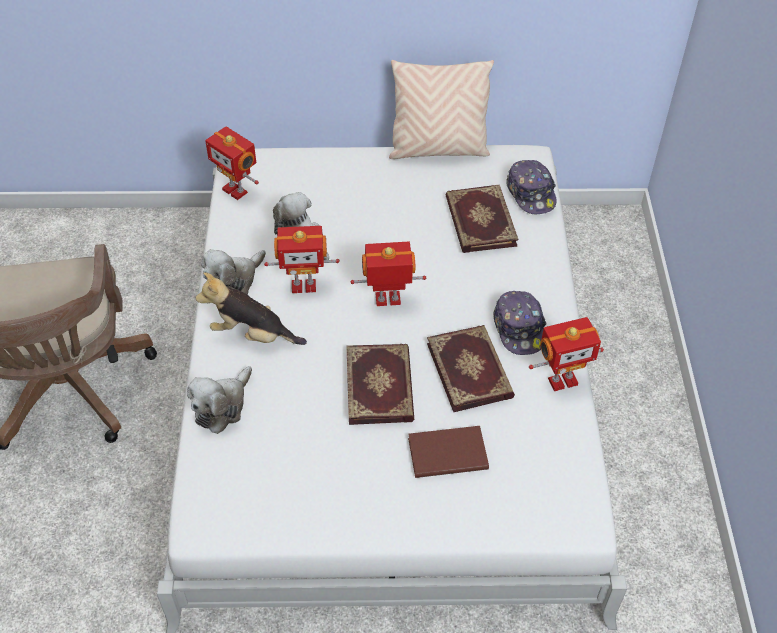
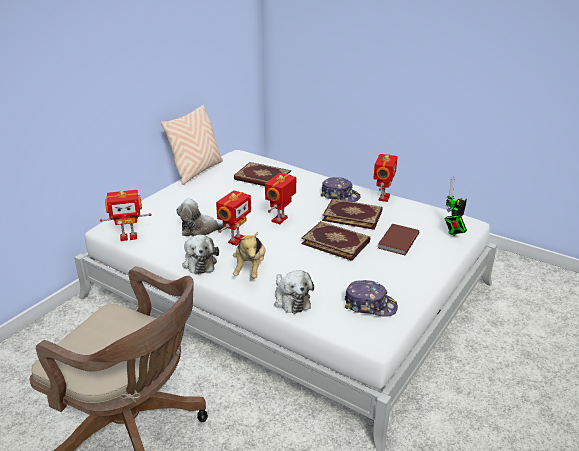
camera: 55 degrees left, 20 degrees down
(252, 334) = (250, 269): plush toy -> plush toy turned 45 degrees counterclockwise
(531, 193) = (262, 161): cap -> cap (370, 305)
(531, 512) = (453, 232): none -> toy robot

